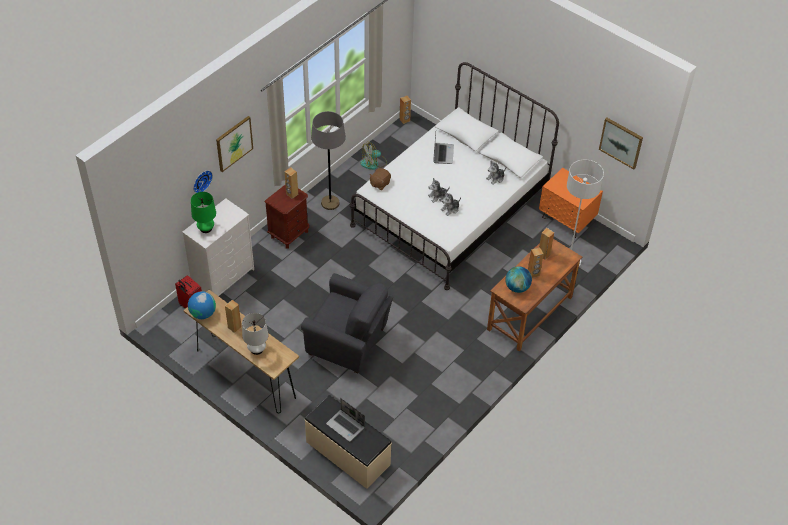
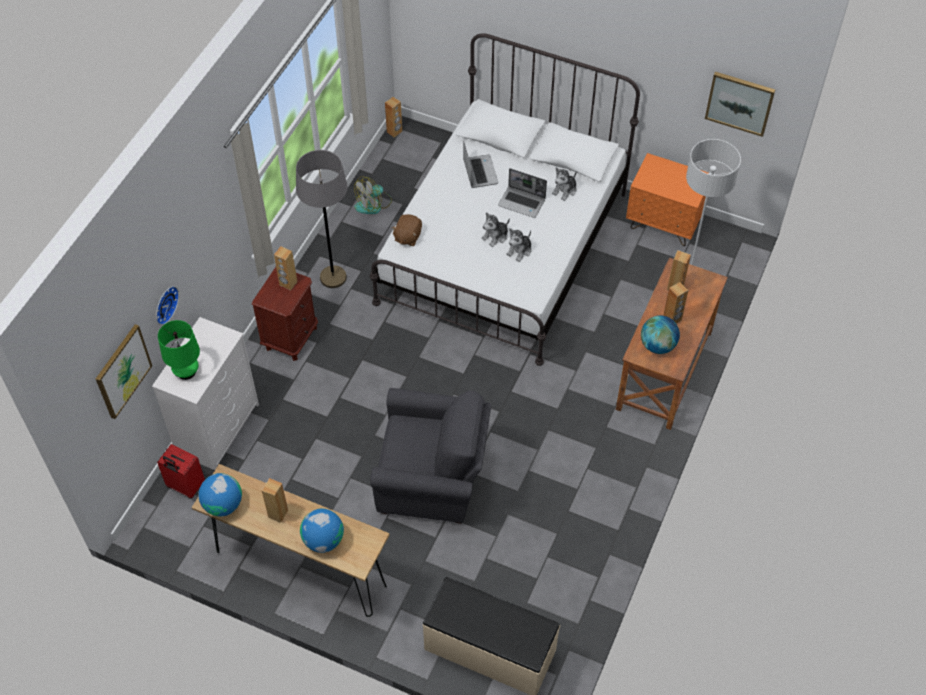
camera: 15 degrees left, 5 degrees up
(234, 143) = (198, 235): picture -> picture (122, 371)
(257, 349) = (323, 540): white table lamp -> globe
(346, 426) = (487, 618): laptop -> laptop (522, 202)

